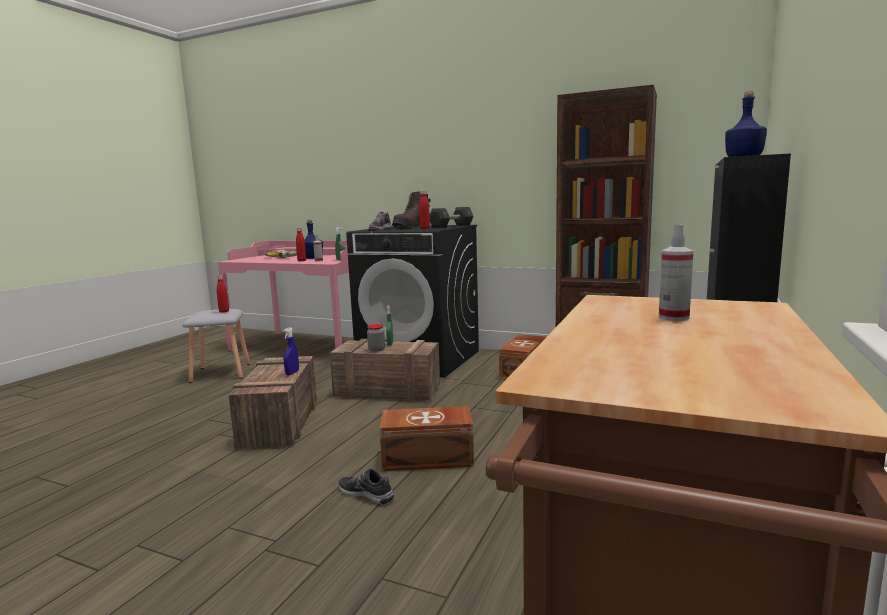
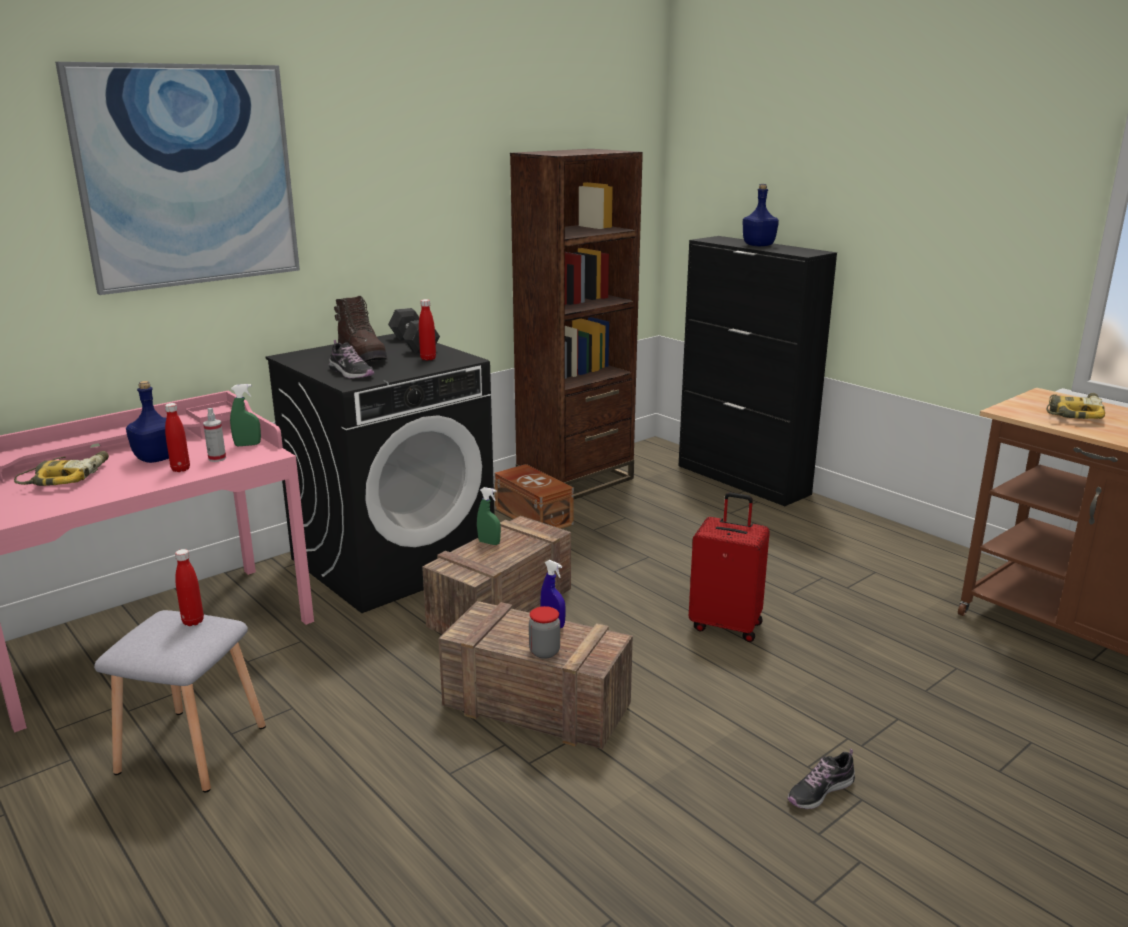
camera: 65 degrees left, 10 degrees up
(366, 494) = (783, 674): shoe -> shoe (820, 791)
(370, 129) = (188, 176): none -> picture
(376, 349) = (506, 555): jar -> jar (544, 652)
(429, 458) = (726, 625): brown storage box -> red suitcase
(673, 317) = (1072, 413): spray bottle -> power drill

